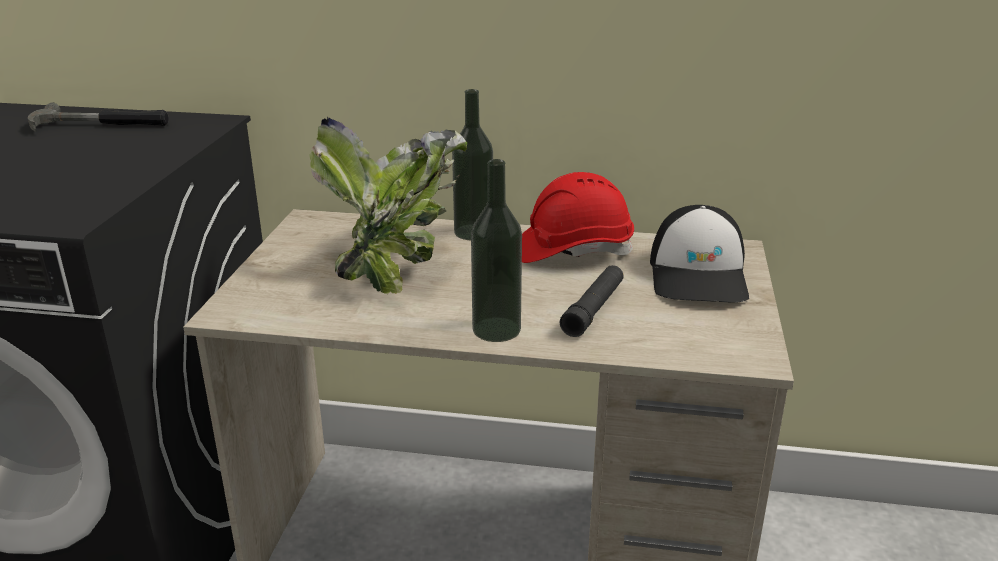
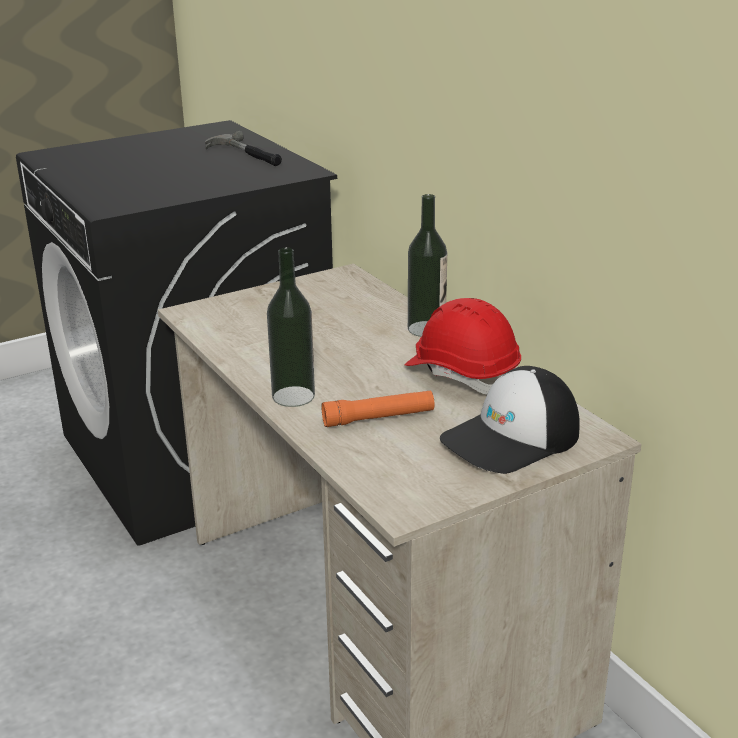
camera: 50 degrees right, 0 degrees up
(395, 265) = (328, 327): potted plant -> none
(593, 309) = (378, 418): black flashlight -> orange flashlight

